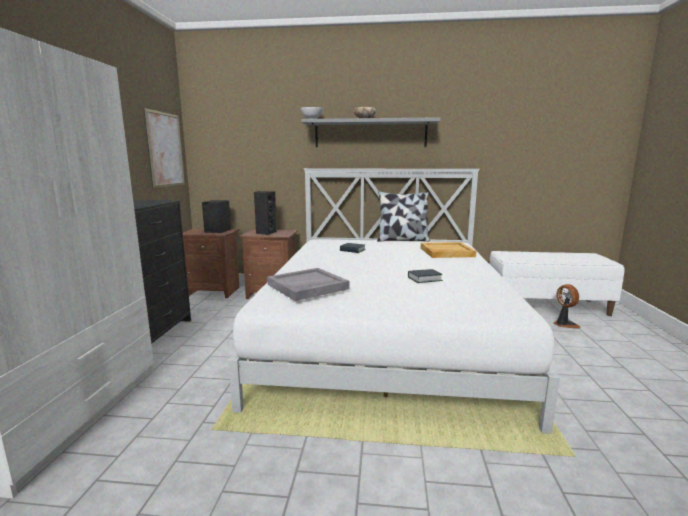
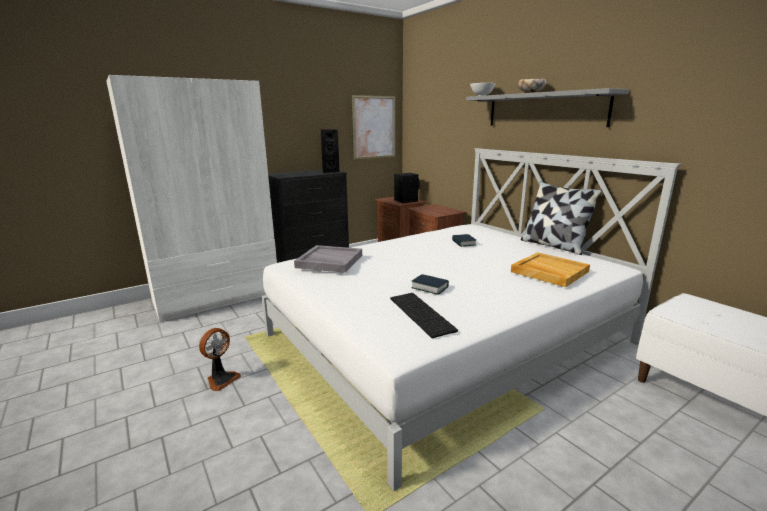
camera: 50 degrees right, 5 degrees up
(266, 233) = (432, 209): black speaker -> black speaker (330, 171)
(470, 293) = (423, 314): none -> keyboard
(564, 324) = (708, 442): fan -> fan (221, 379)

